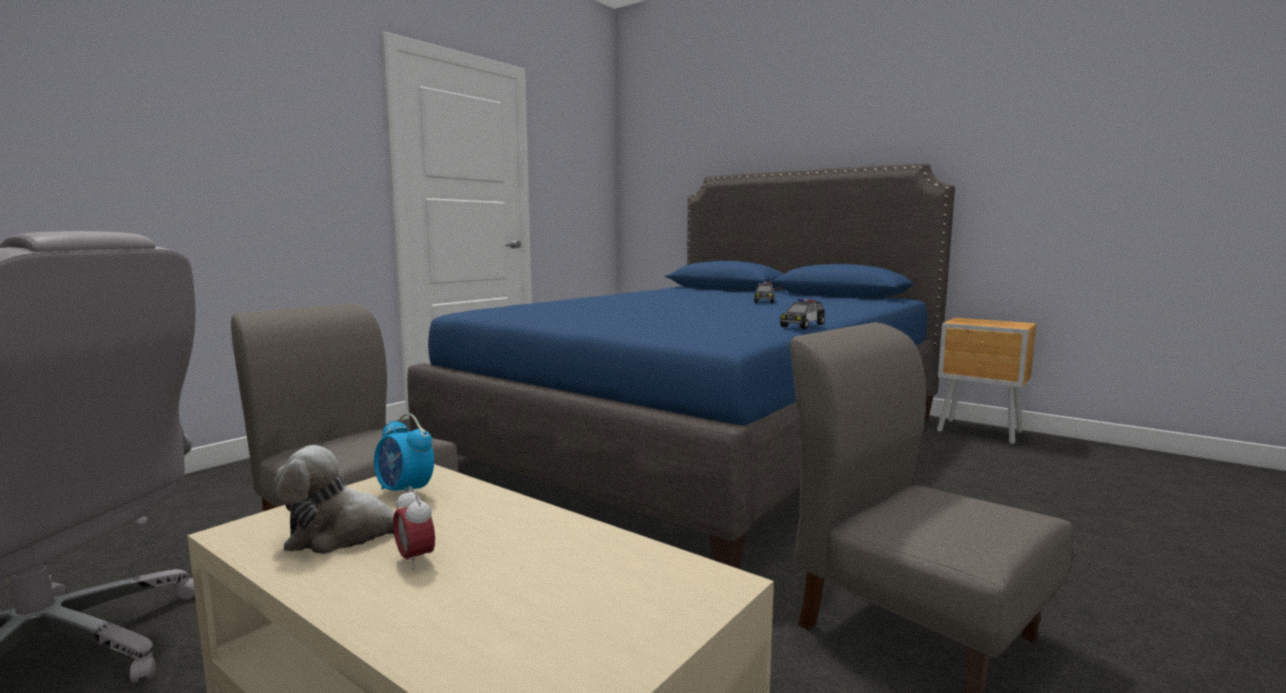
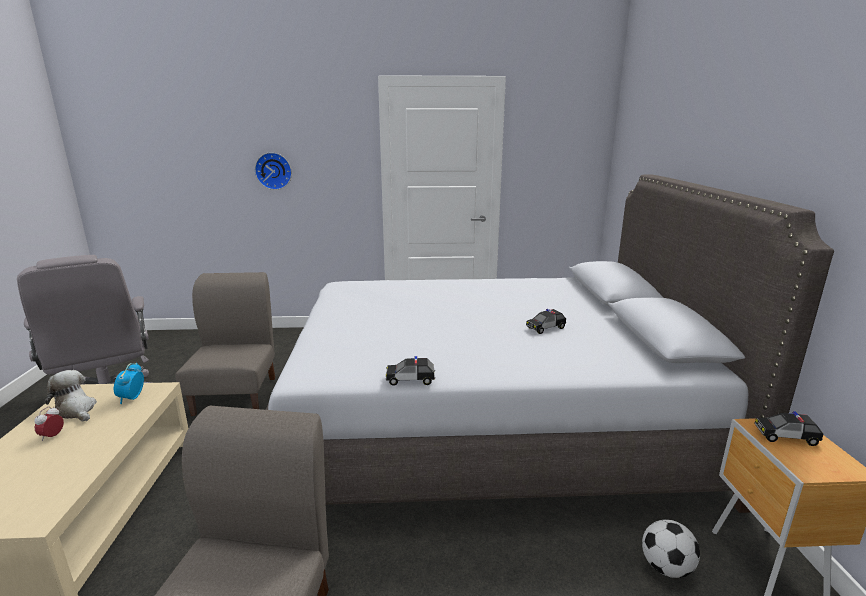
camera: 50 degrees right, 10 degrees up
(212, 157) = (274, 171): none -> wall clock
(705, 440) = (489, 422): blue bed -> grey bed
(961, 453) = (666, 567): none -> football
(975, 322) = (786, 436): none -> toy car

